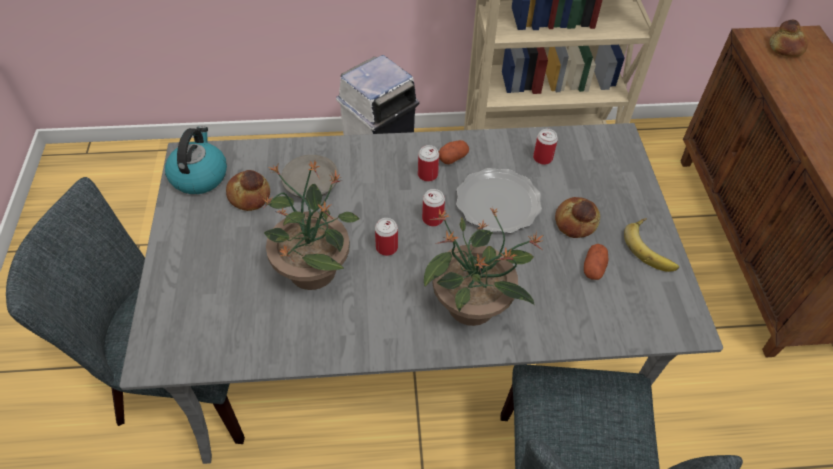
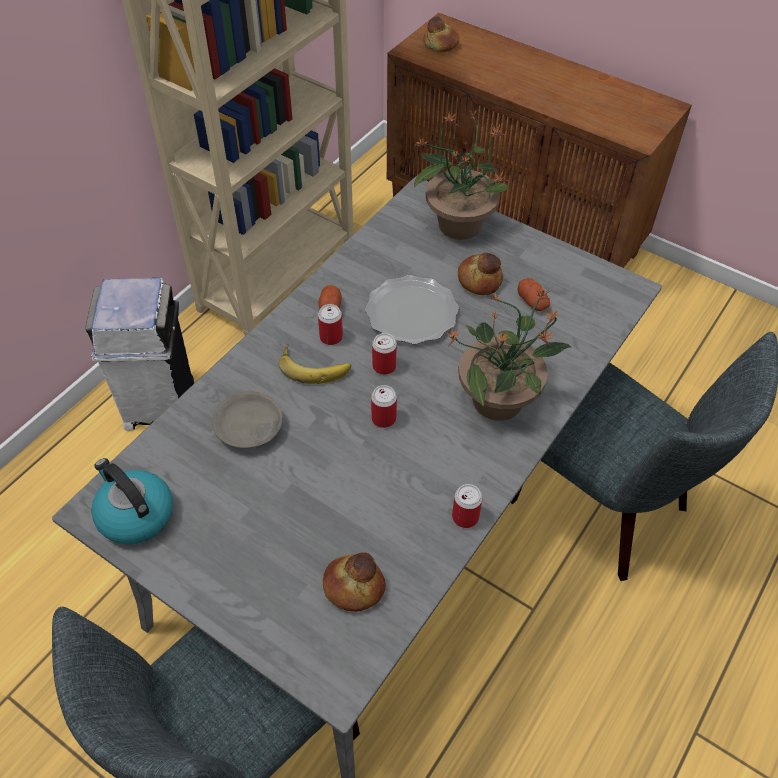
camera: 50 degrees left, 0 degrees up
(250, 195) = (210, 485): bread -> bread (353, 586)
(313, 269) = (354, 487): potted plant -> potted plant (458, 224)
(542, 158) = (394, 253): can -> can (465, 517)
(652, 248) = (546, 256): banana -> banana (315, 366)

